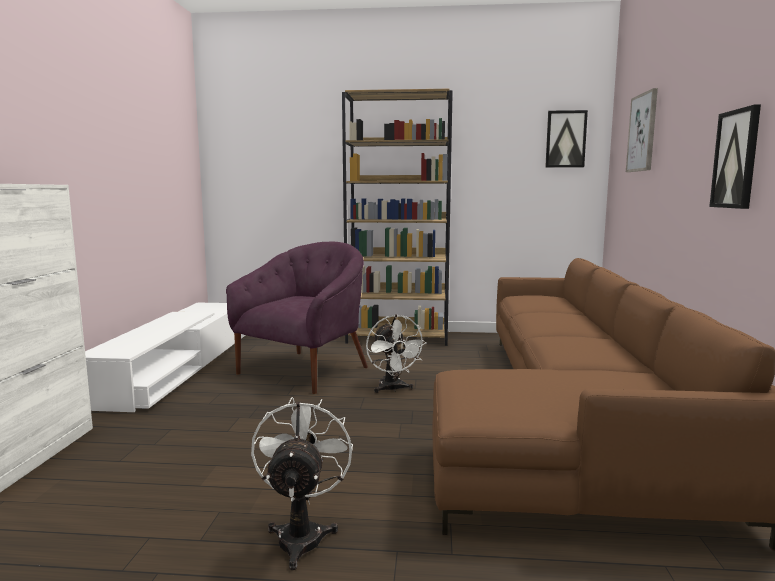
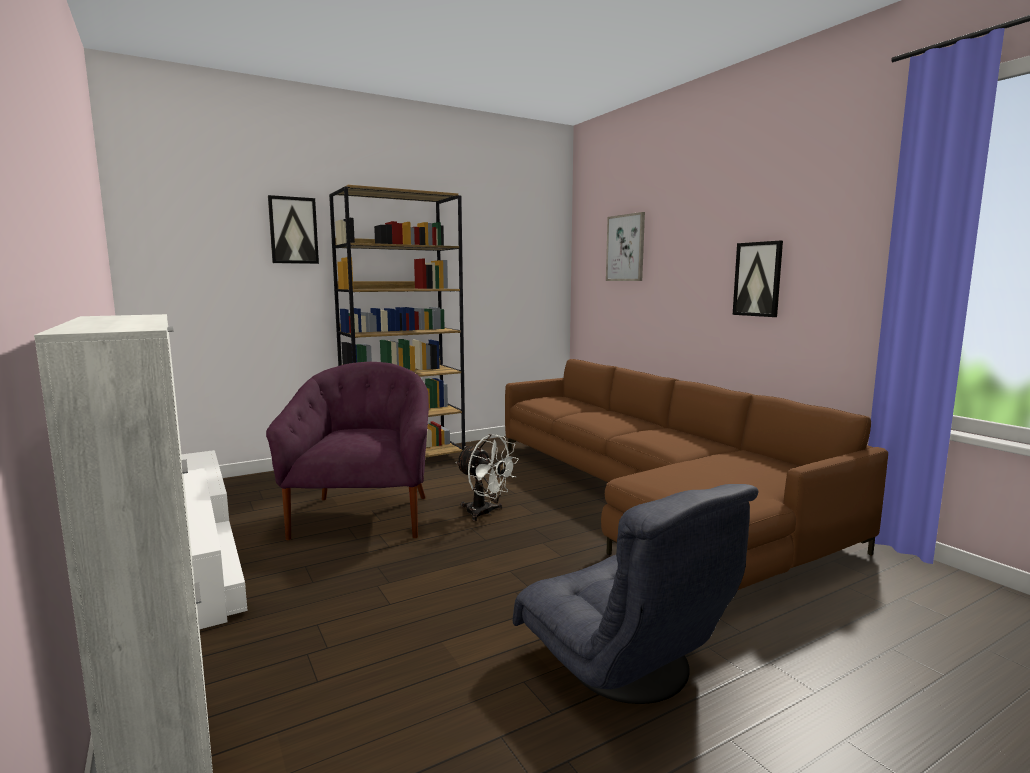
camera: 35 degrees left, 0 degrees up
(302, 534) = (625, 667): white fan -> grey armchair
(565, 139) = (538, 248): picture -> picture (293, 230)

